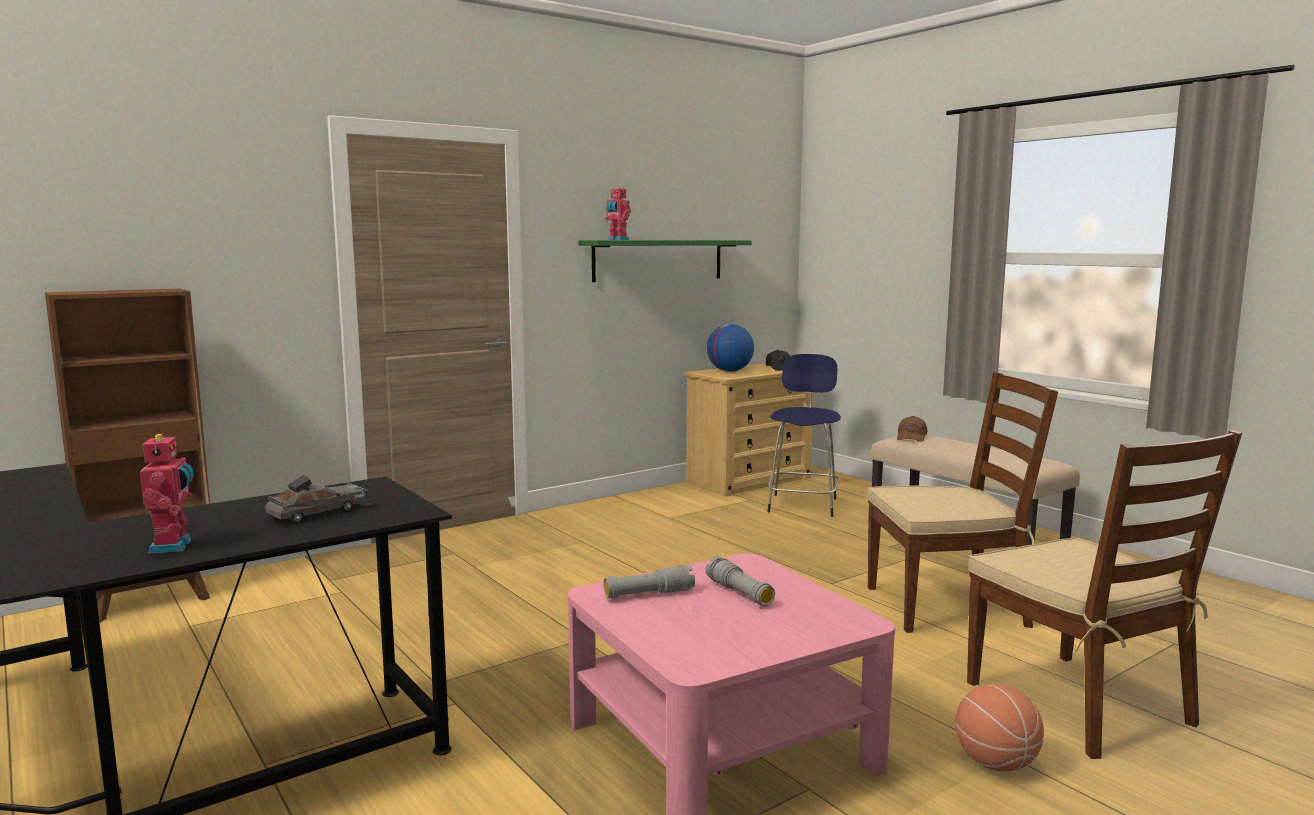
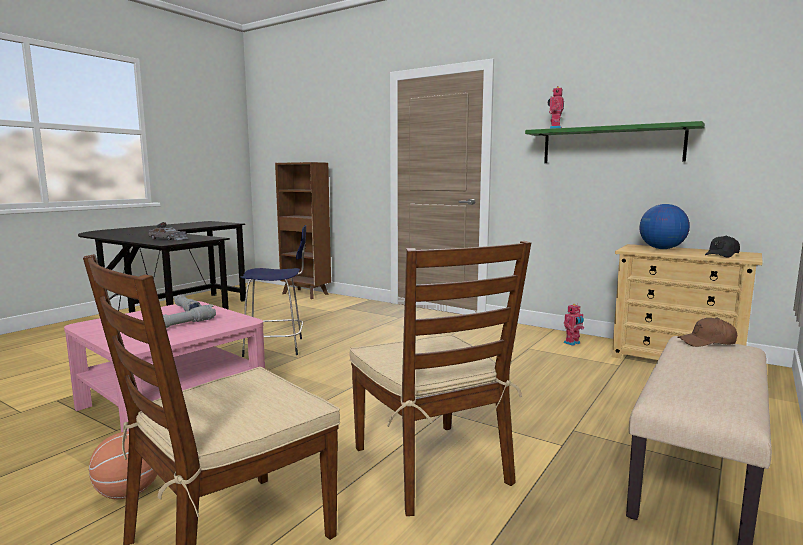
camera: 70 degrees right, 0 degrees up
(173, 546) = (127, 236): toy robot -> toy robot (572, 343)
(803, 504) = (643, 384): blue stool -> blue stool (276, 347)

